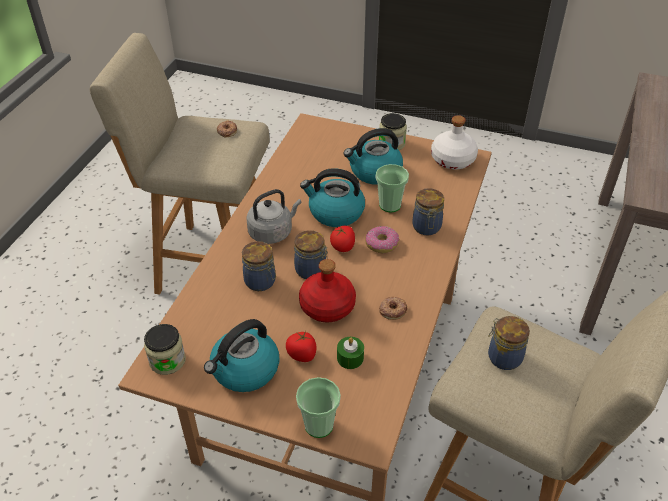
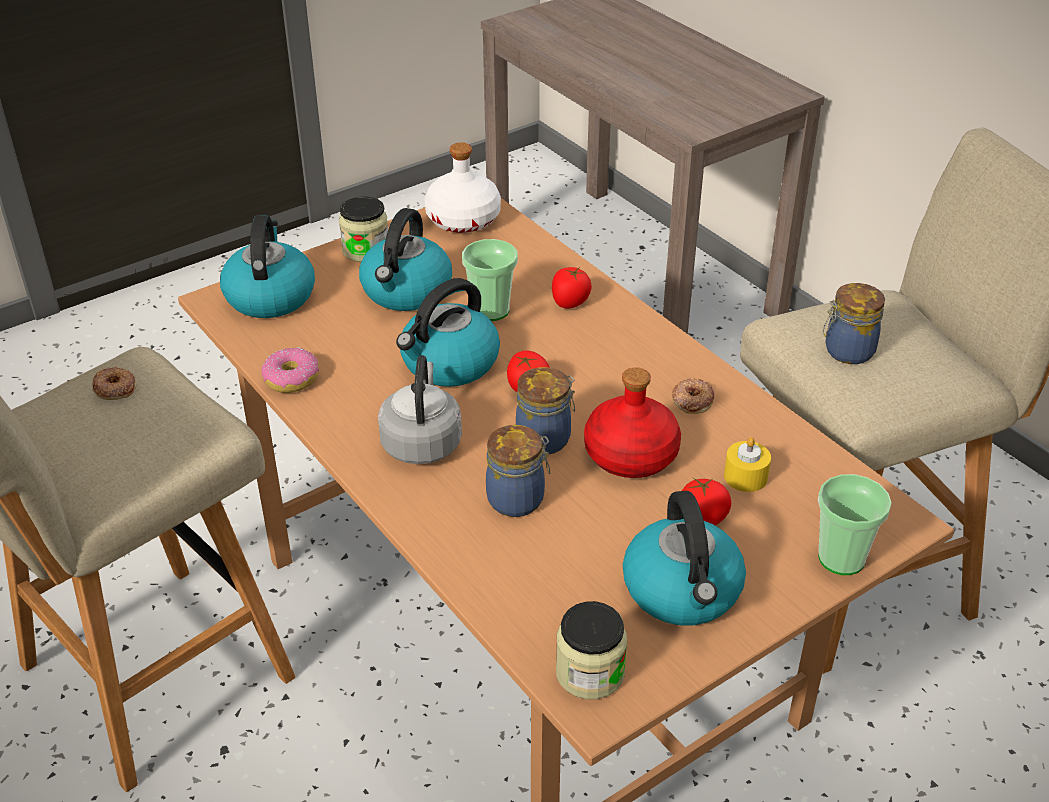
camera: 55 degrees left, 5 degrees down
(327, 135) = (270, 296): none -> kettle
(350, 358) = (745, 476): green candle -> yellow candle
(382, 244) = (559, 352): donut -> donut (291, 378)
(426, 228) = (570, 302): jar -> tomato

